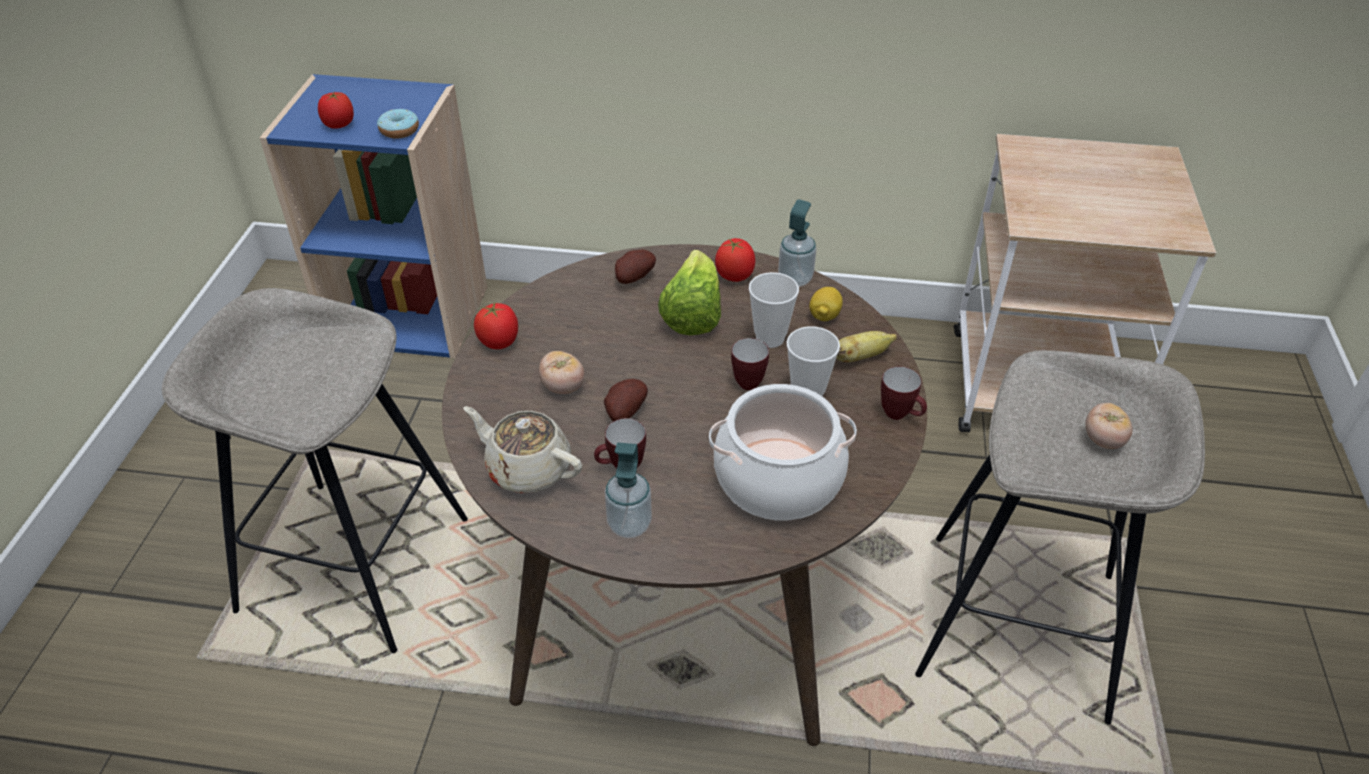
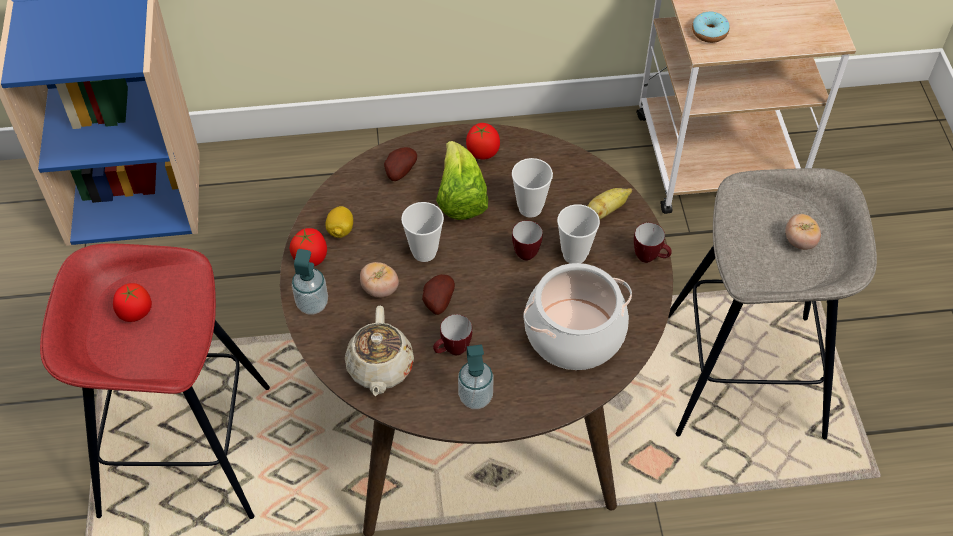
camera: 15 degrees left, 10 degrees up
(339, 125) = (65, 56): tomato -> tomato (135, 313)
(355, 563) = (185, 449): grey stool -> red stool
(399, 131) = (126, 52): donut -> donut (709, 32)
(527, 468) = (380, 368): beige teapot -> beige teapot turned 105 degrees counterclockwise
(629, 359) = (424, 252): none -> cup
(795, 279) = (533, 145): soap dispenser -> soap dispenser (312, 304)
(824, 316) = (567, 177): lemon -> lemon (340, 230)

